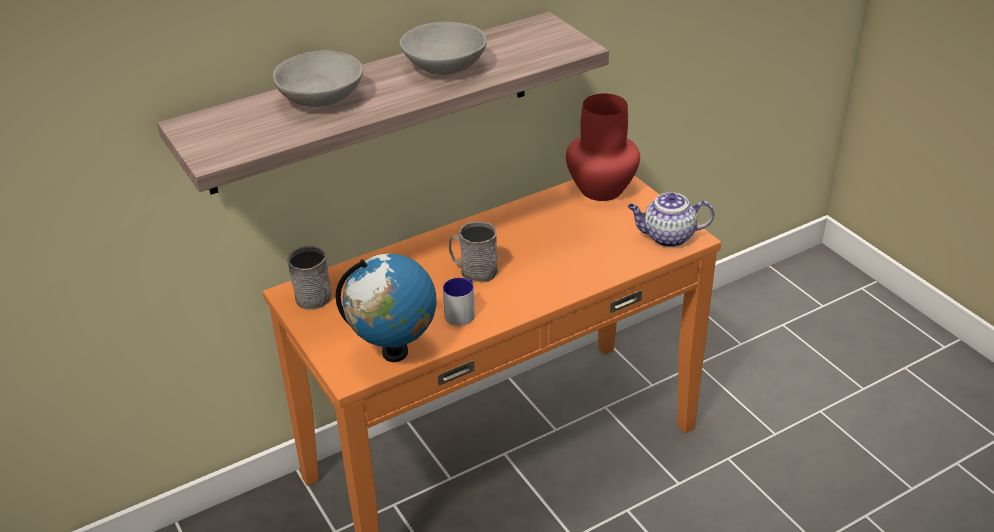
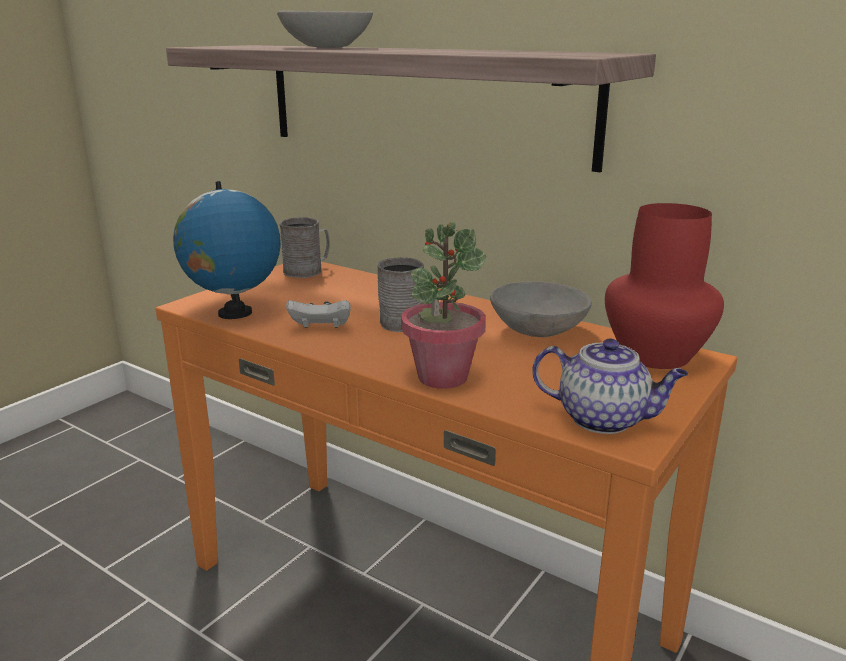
camera: 65 degrees right, 15 degrees down
(444, 67) = (440, 50): grey bowl -> grey bowl (538, 330)
(462, 312) = (321, 328): mug -> white game controller
(582, 277) = (442, 377): none -> potted plant
(667, 237) = (604, 419): teapot -> teapot turned 135 degrees clockwise

